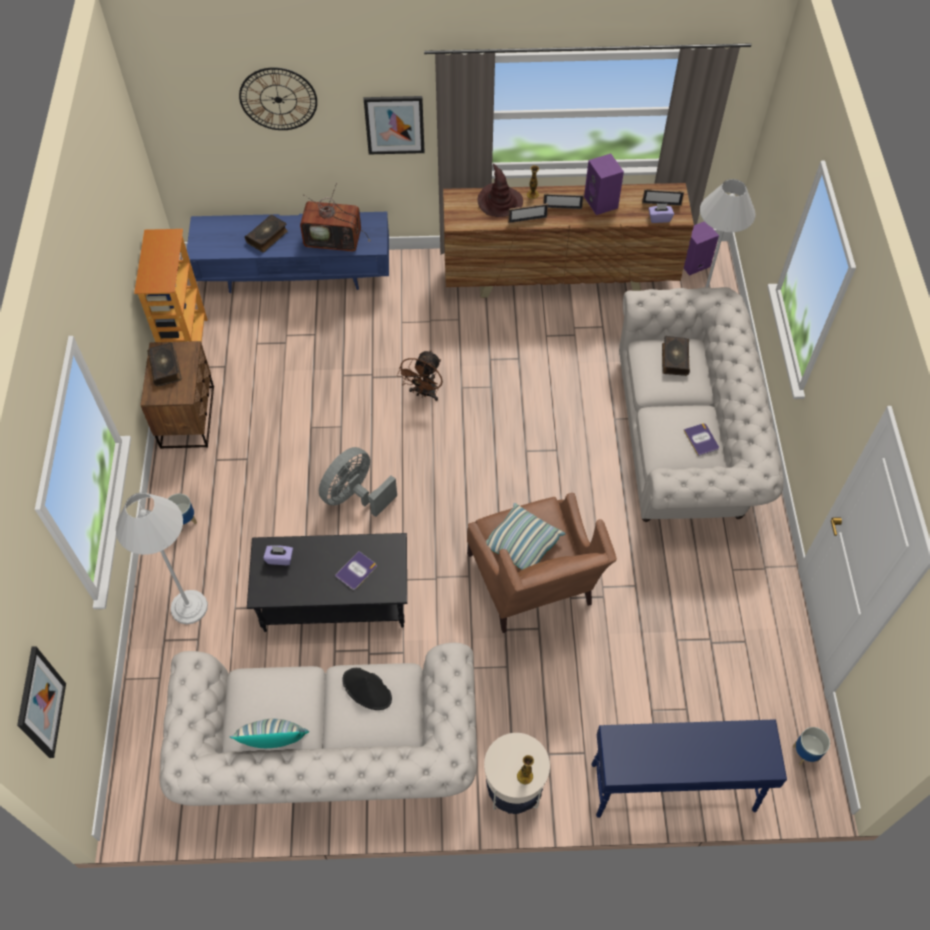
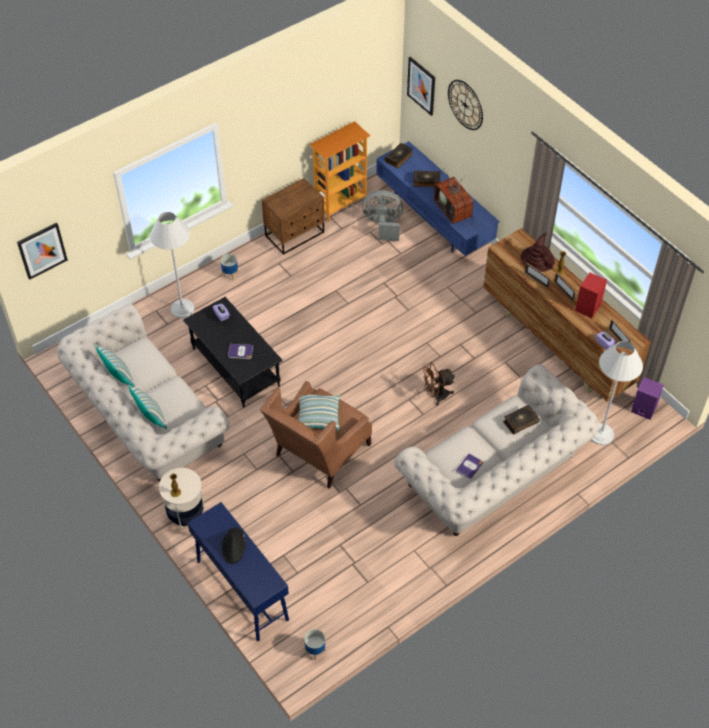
camera: 55 degrees right, 5 degrees down
(166, 368) = (293, 194): book -> book (399, 158)
(355, 496) = (308, 337): grey fan -> grey fan (383, 225)
(367, 689) = (175, 397): black hat -> black hat (234, 546)
(376, 739) = (151, 417): none -> pillow
(394, 124) = (515, 167): picture -> picture (421, 85)
(424, 393) = (406, 327): brown fan -> brown fan (436, 395)
(602, 203) = (588, 308): purple speaker -> red speaker

